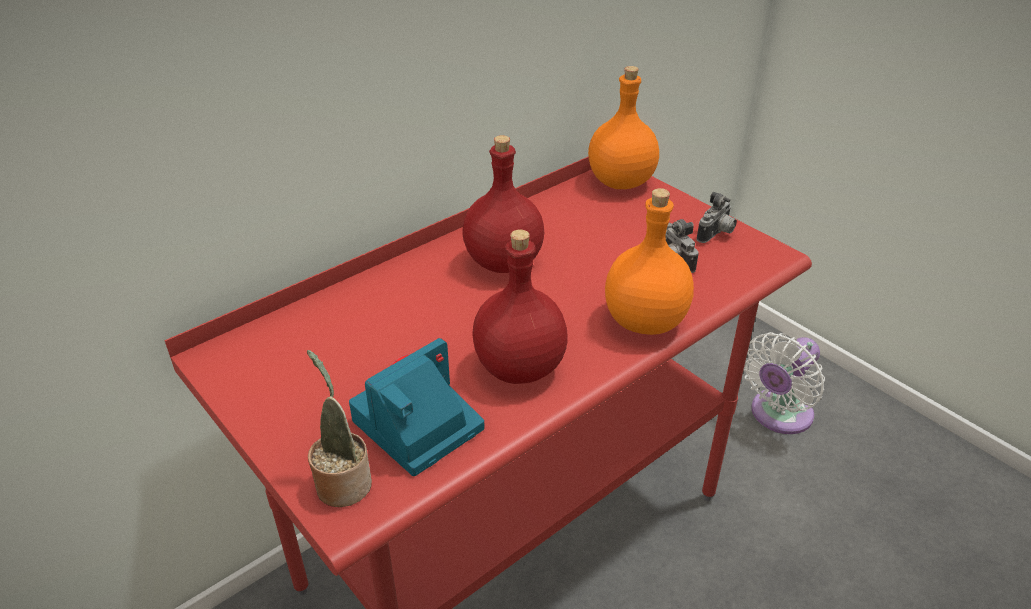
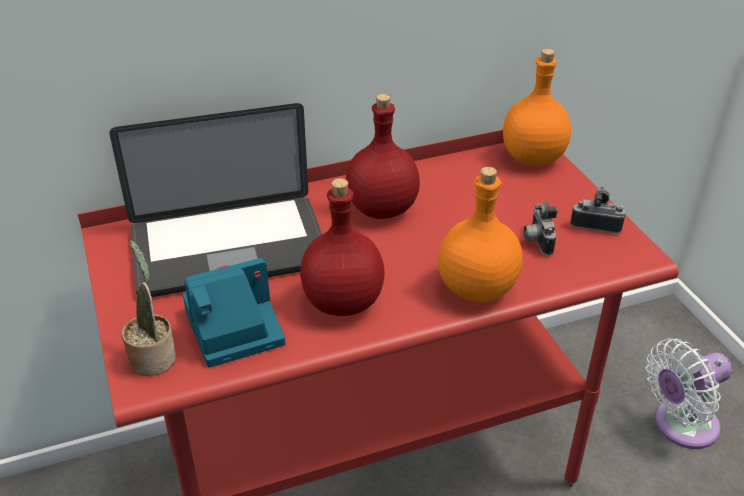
camera: 20 degrees right, 0 degrees up
(362, 340) = (229, 248): none -> laptop
(716, 234) = (595, 225): camera -> camera turned 135 degrees counterclockwise

